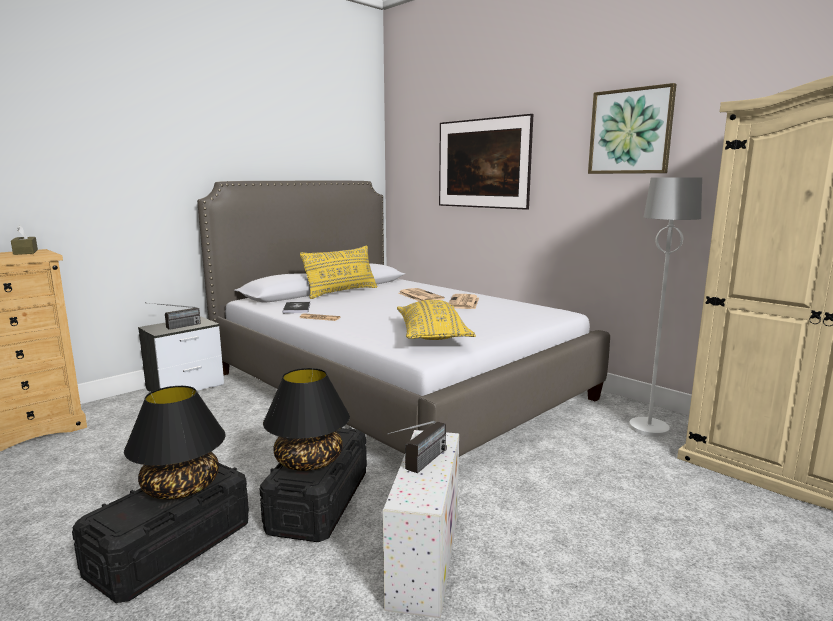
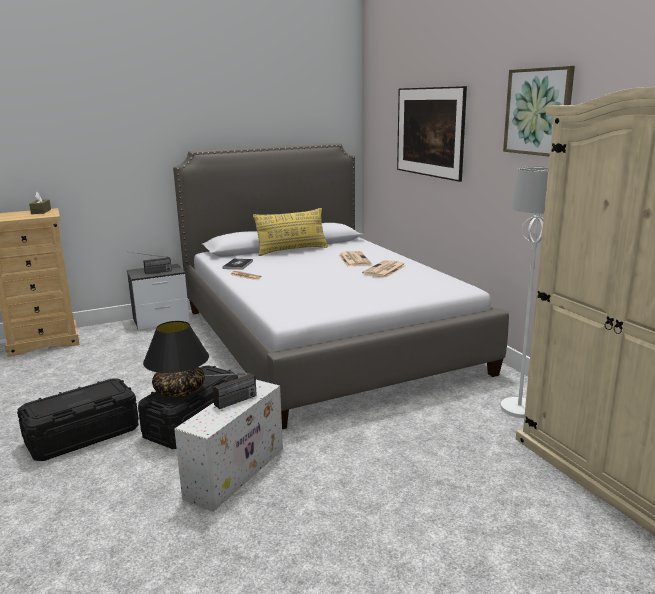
camera: 20 degrees right, 5 degrees up
(180, 487) = (88, 395): black table lamp -> none
(432, 335) = (314, 301): yellow pillow -> none

